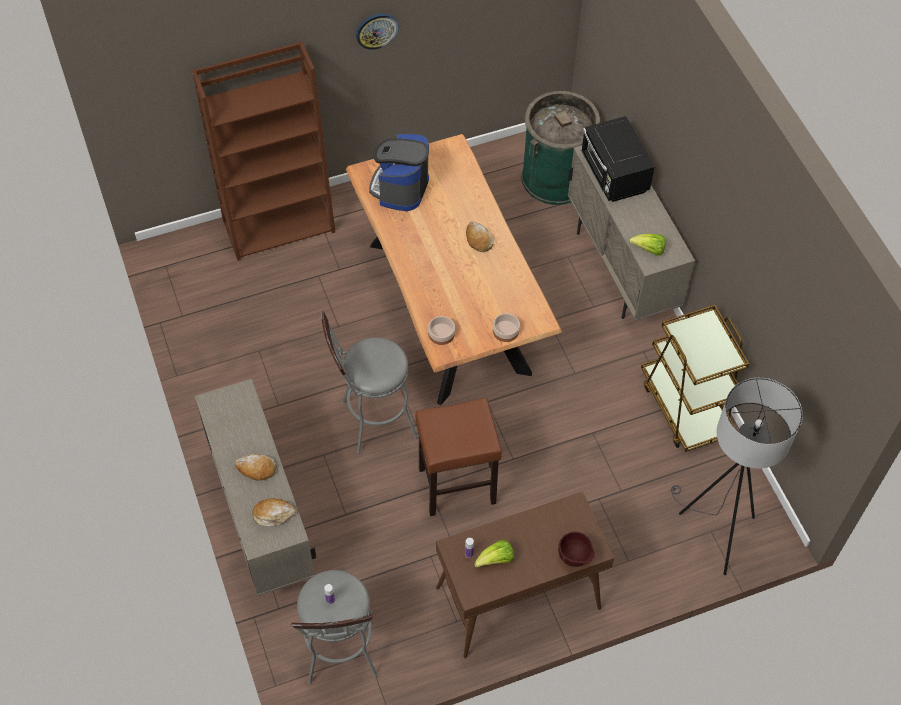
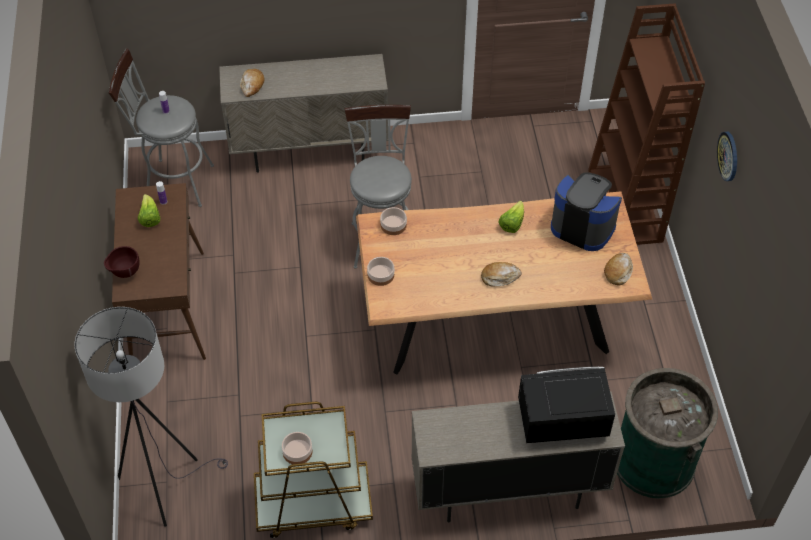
camera: 105 degrees right, 5 degrees down
(256, 469) = (297, 81): bread -> bread (618, 271)
(456, 486) = (293, 286): brown stool -> none
(649, 250) = (445, 424): lettuce -> lettuce (512, 224)
(716, 349) = (297, 451): none -> bowl

